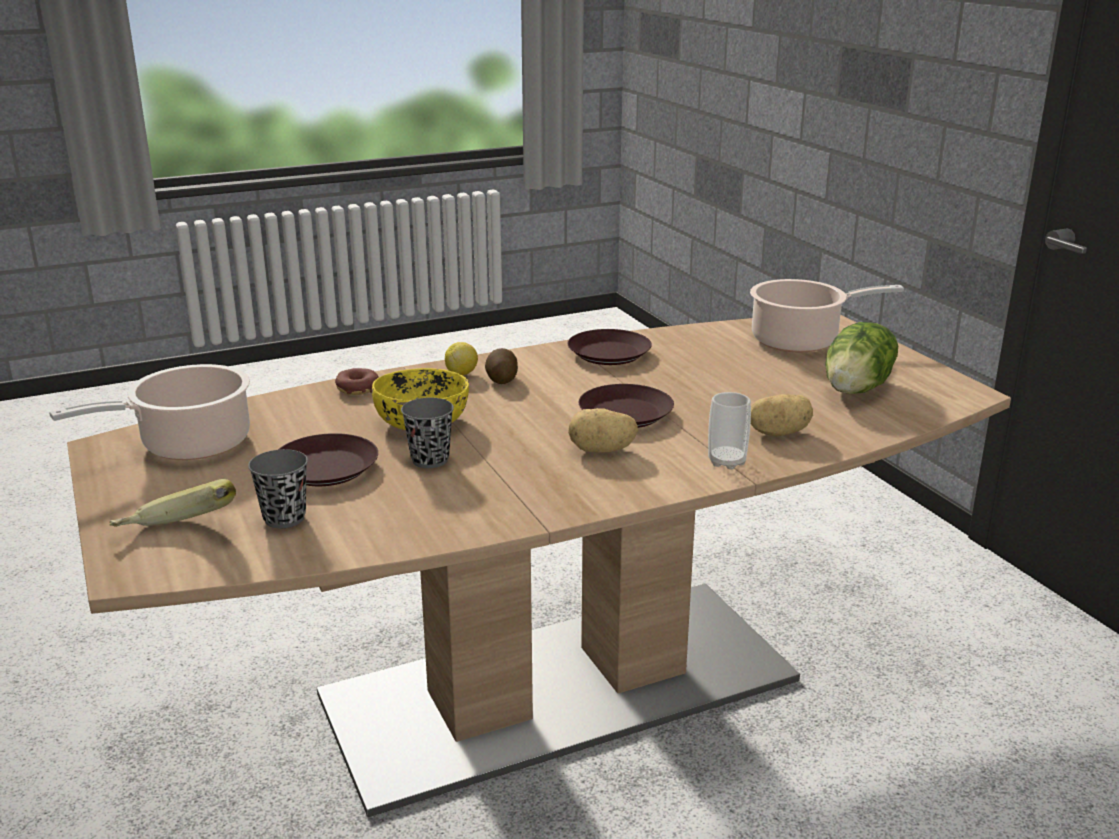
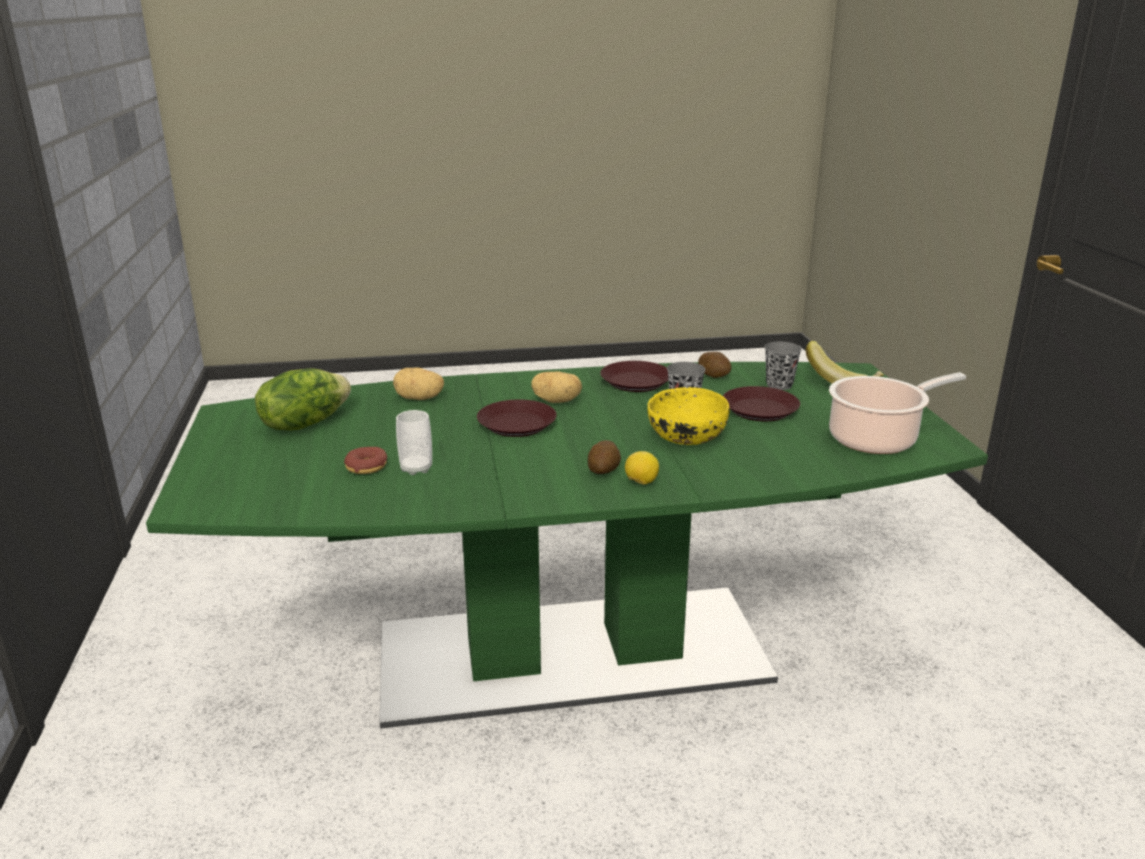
camera: 165 degrees left, 0 degrees up
(357, 389) = (746, 477): donut -> donut (366, 467)
(387, 526) = (714, 375): none -> potato
(558, 688) = (573, 653): brown dining table -> green dining table
(608, 353) = (477, 489): brown plate -> brown plate (636, 382)
(726, 462) = (479, 385): cup -> cup (416, 468)
(800, 341) = (263, 481): cooking pot -> none

